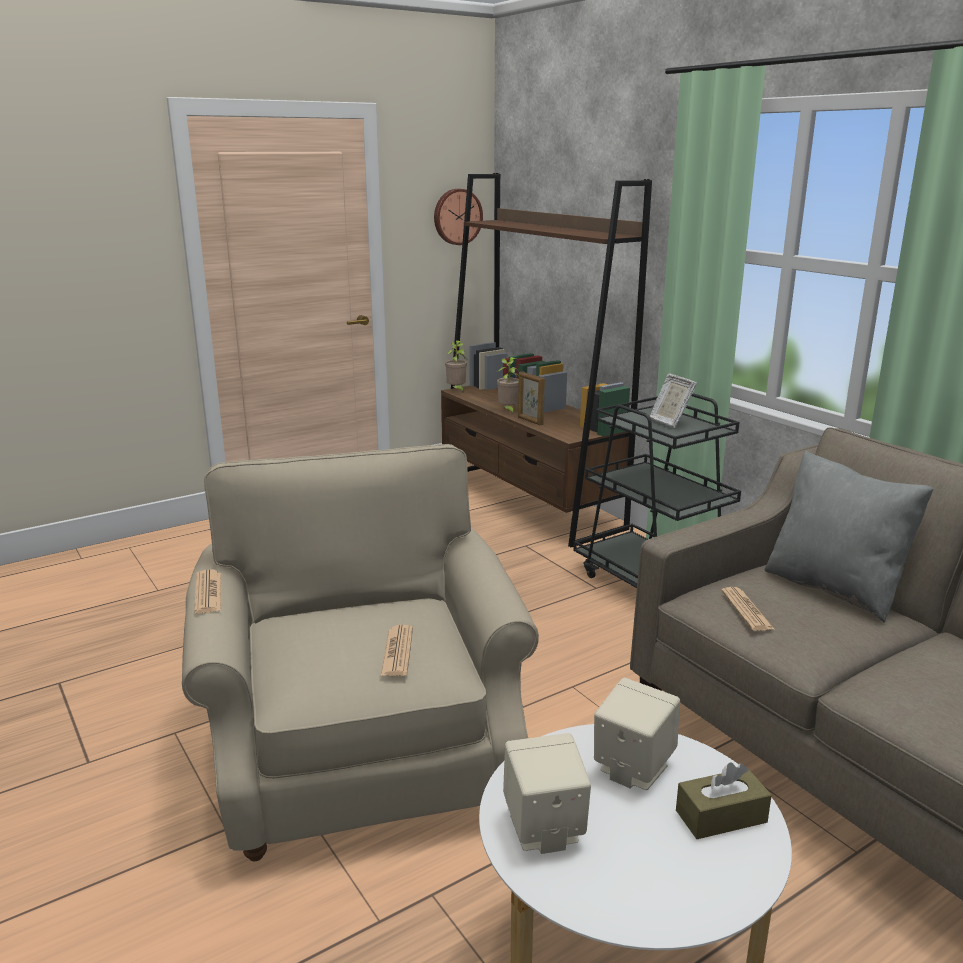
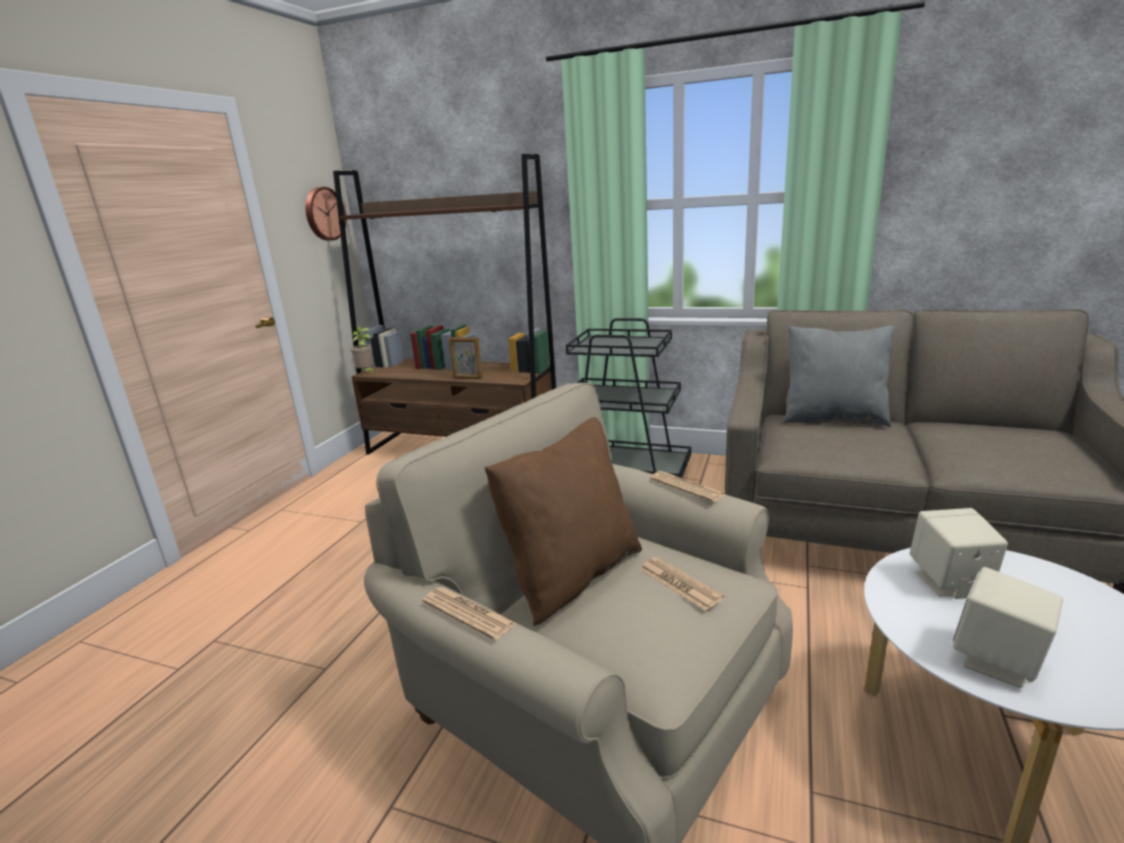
camera: 35 degrees left, 0 degrees up
(340, 612) = (571, 575): none -> brown pillow
(508, 411) = (438, 376): potted plant -> none
(669, 422) = (620, 343): picture frame -> none
(721, 816) = (1043, 584): brown tissue box -> none
(746, 610) = (824, 448): newspaper -> newspaper (687, 487)

